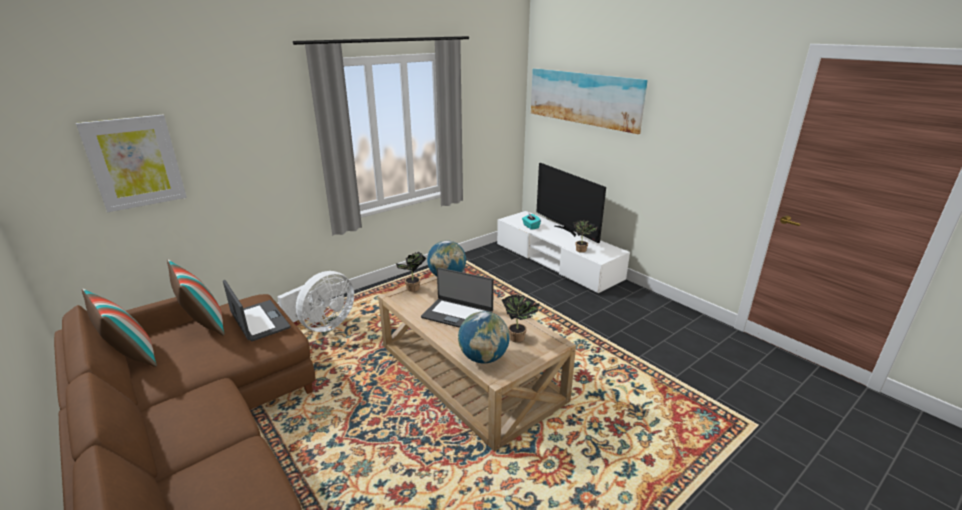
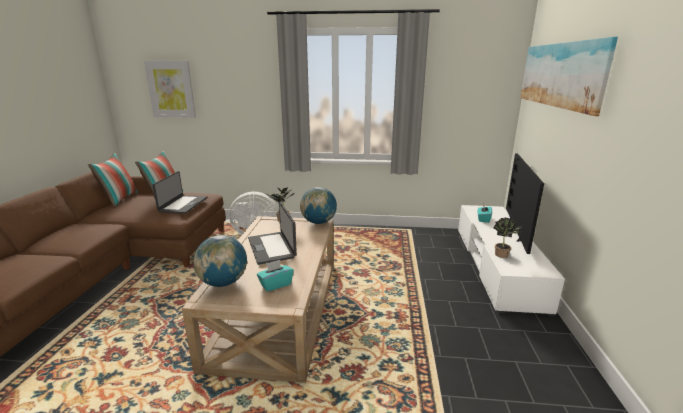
camera: 45 degrees right, 5 degrees down
(519, 337) = (275, 284): potted plant -> turquoise tissue box

